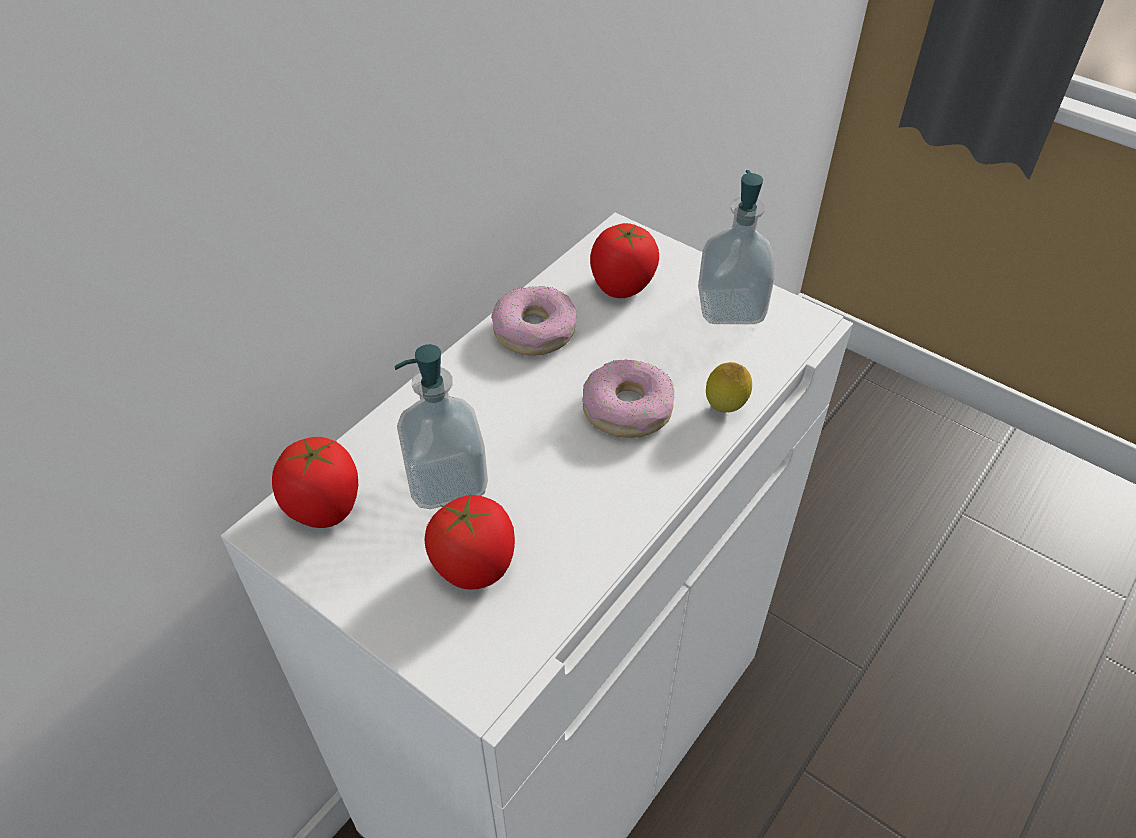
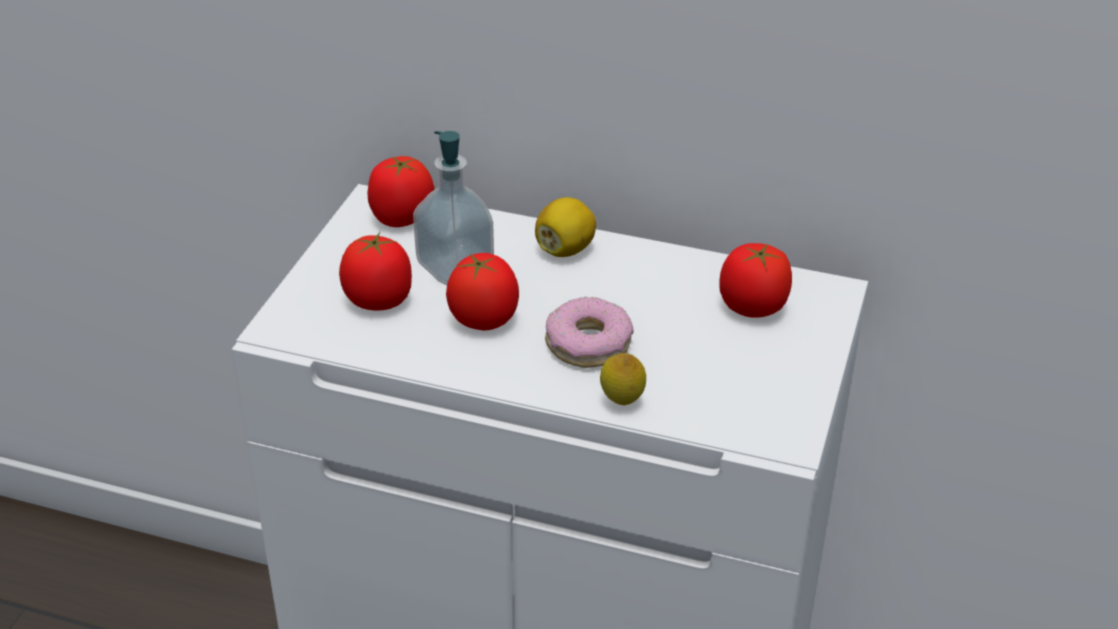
camera: 70 degrees right, 10 degrees down
(466, 384) = (565, 249): none -> lemon
(534, 330) = (654, 269): donut -> none
(553, 479) = (483, 319): none -> tomato
(730, 307) = (771, 384): soap dispenser -> none

